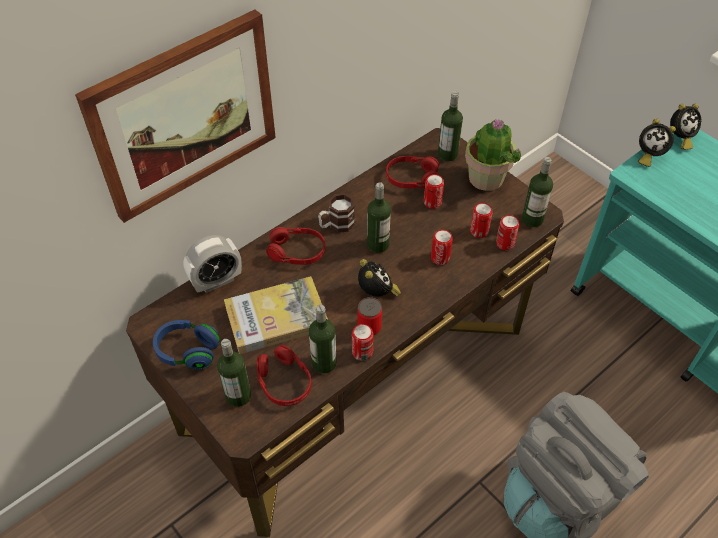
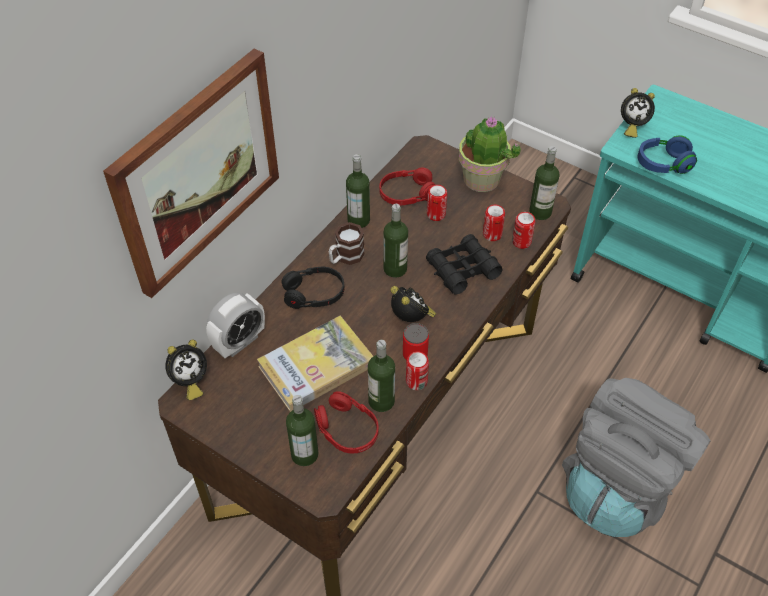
camera: 15 degrees left, 0 degrees up
(188, 351) = (235, 421): blue headphones -> blue headphones (663, 164)
(297, 252) = (314, 294): red headphones -> black headphones
(440, 258) = (462, 269): can -> black binoculars
(447, 154) = (435, 162): bottle -> bottle (358, 220)
(679, 139) = (655, 104): alarm clock -> alarm clock (189, 381)

